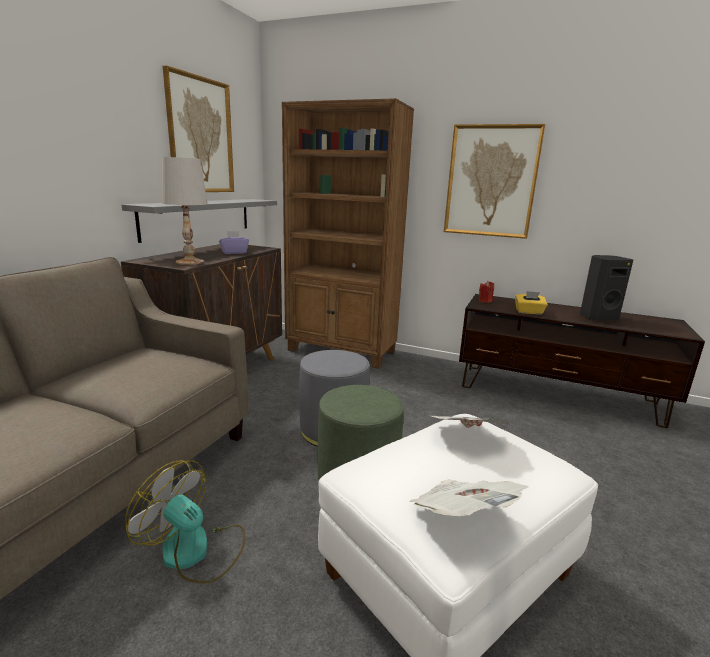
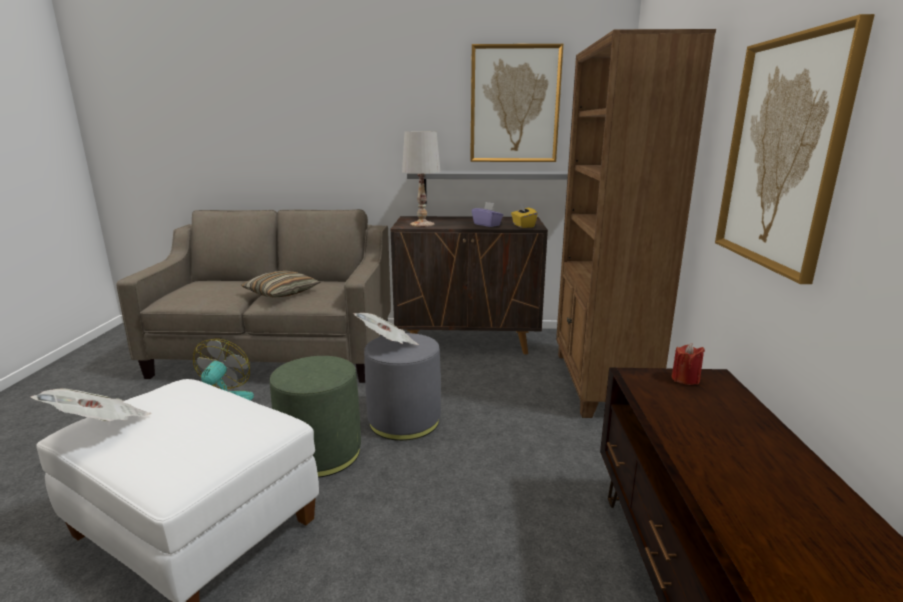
camera: 70 degrees right, 0 degrees up
(128, 384) = (281, 293): none -> pillow
(465, 438) = (234, 423): newspaper -> newspaper (387, 344)
(529, 312) = (674, 422): yellow tissue box -> yellow tissue box (523, 225)
(597, 317) = (779, 514): black speaker -> none

